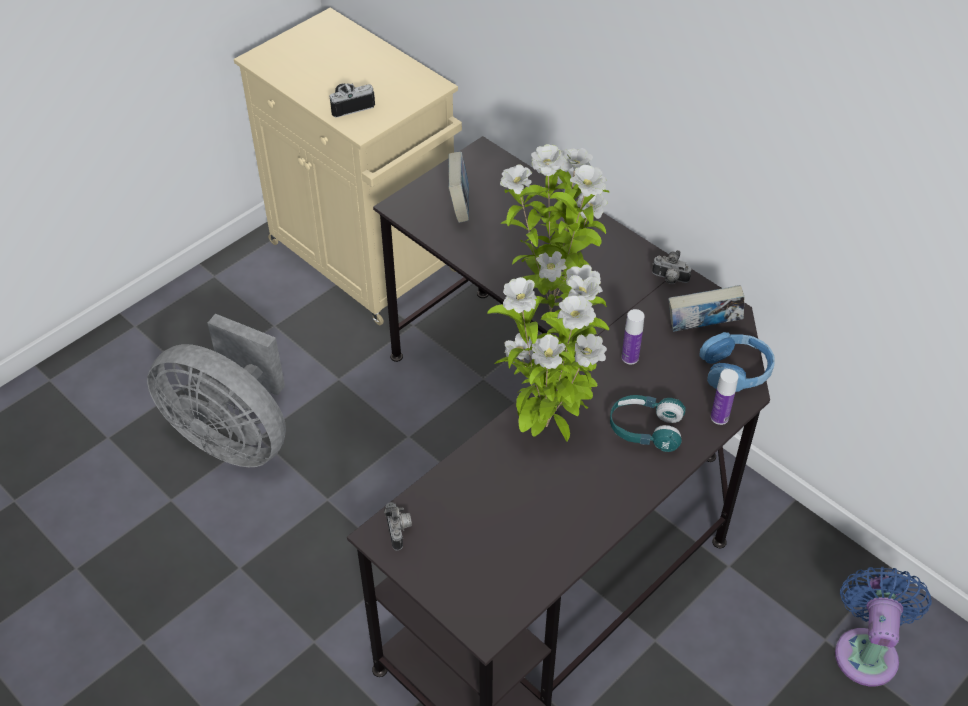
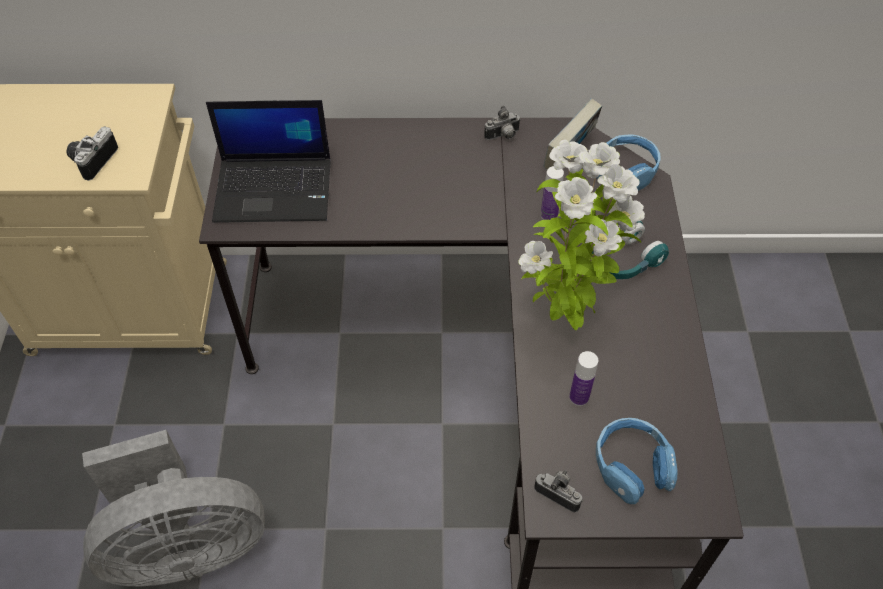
camera: 45 degrees left, 5 degrees up
(459, 206) = (275, 189): book -> laptop
(469, 557) = (631, 465): none -> blue headphones
(552, 309) = (450, 220): potted plant -> none
(719, 417) = (657, 213): bottle -> bottle (579, 397)
(867, 650) = (775, 318): blue fan -> none

